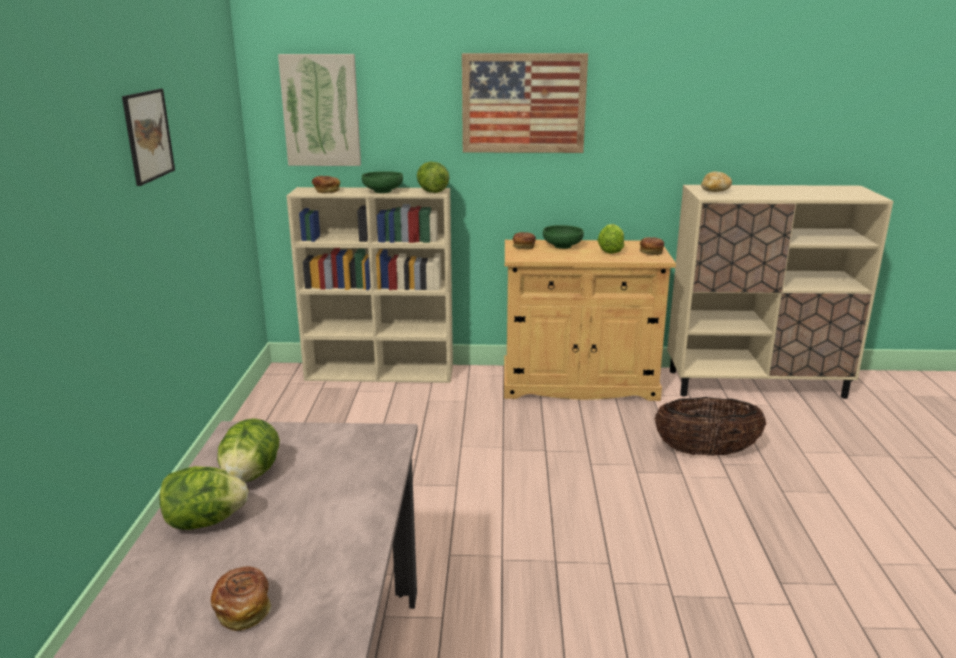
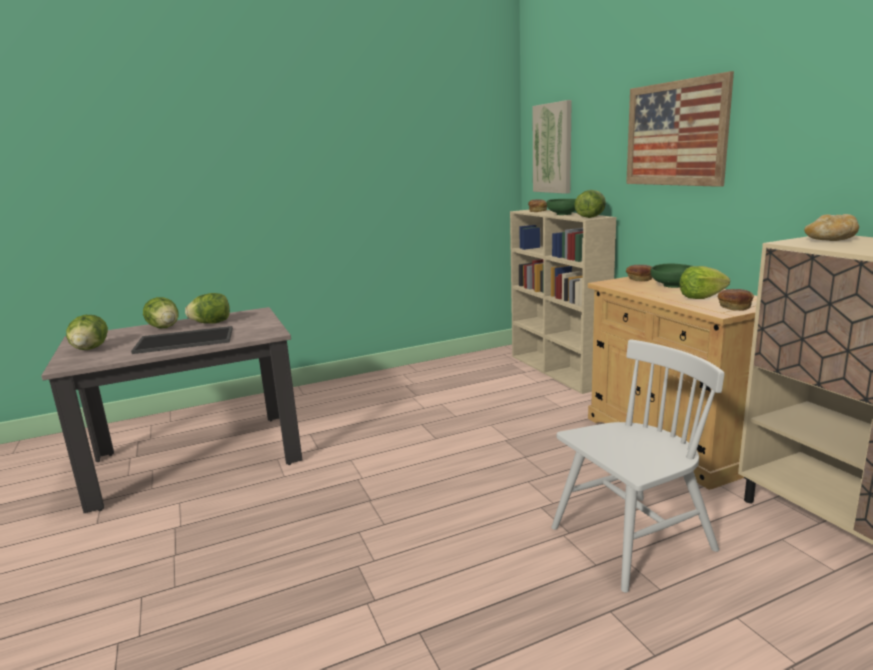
camera: 65 degrees right, 5 degrees down
(148, 135) = (366, 154): picture -> none
(243, 609) = (90, 349): bread -> lettuce
(330, 503) = (186, 340): none -> tray
(706, 452) = (631, 540): basket -> white chair

